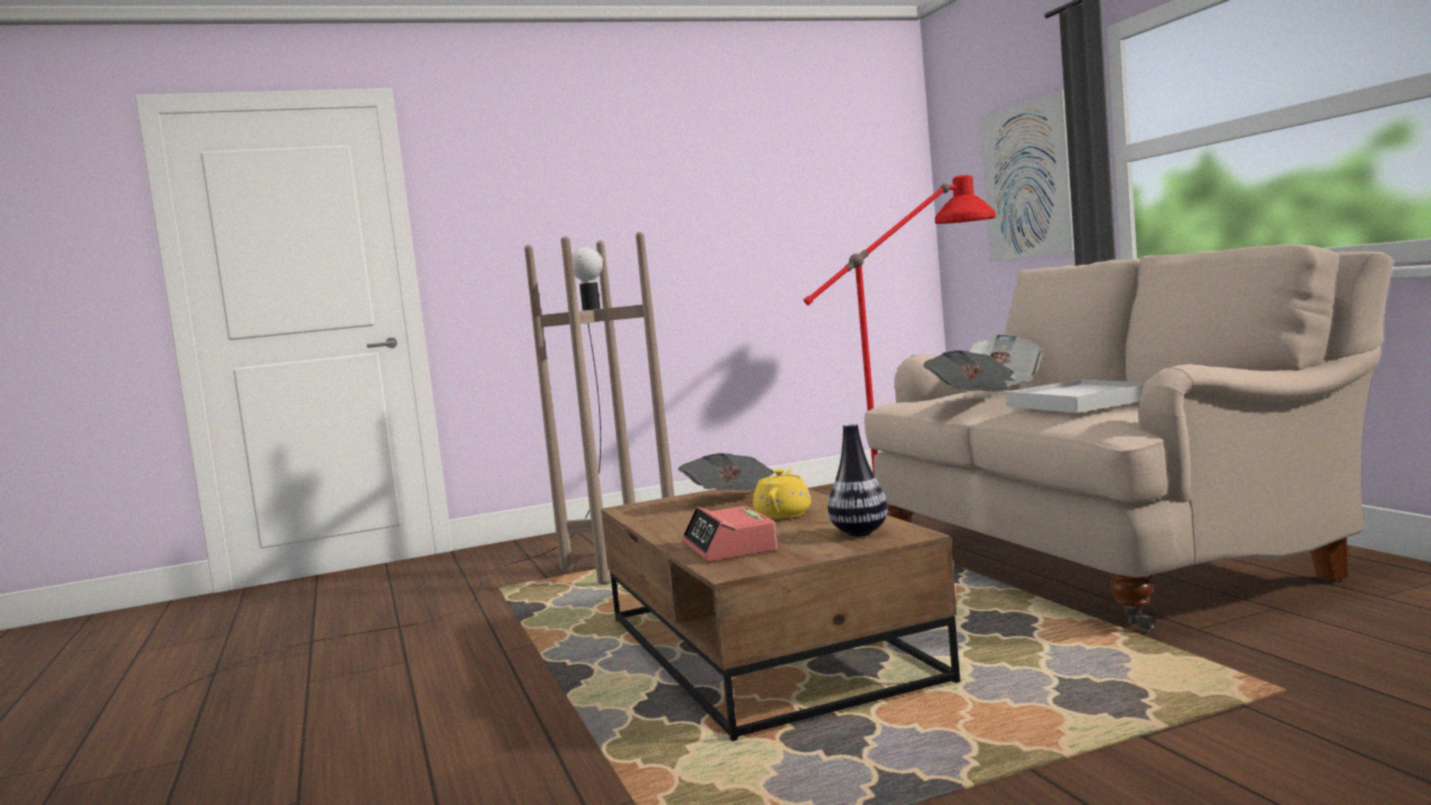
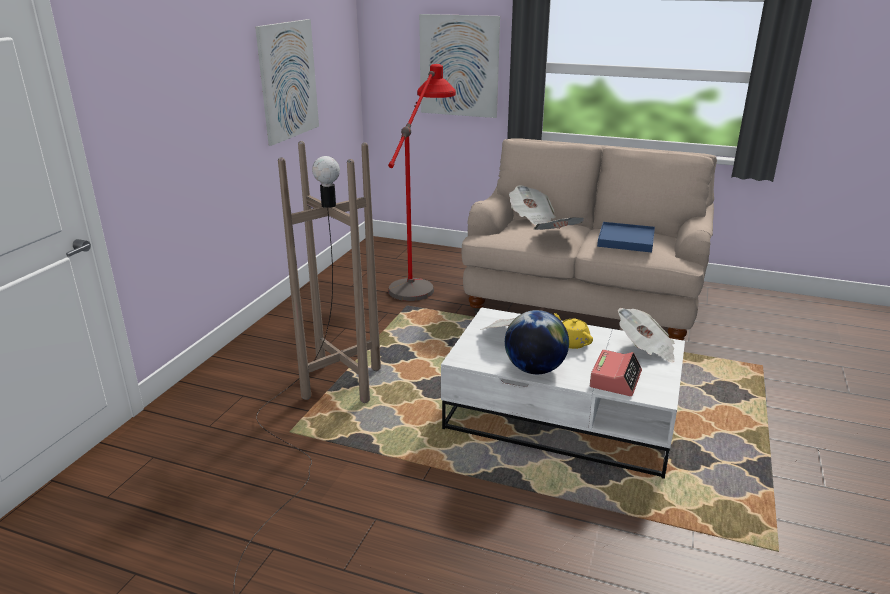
camera: 50 degrees left, 20 degrees up
(670, 525) = (534, 369): none -> globe
(729, 547) = (615, 379): alarm clock -> alarm clock turned 90 degrees counterclockwise
(758, 214) = (288, 80): none -> picture
(767, 649) = (562, 416): brown coffee table -> white coffee table
(860, 533) = (645, 349): vase -> newspaper
(1079, 403) = (625, 240): white tray -> blue tray

